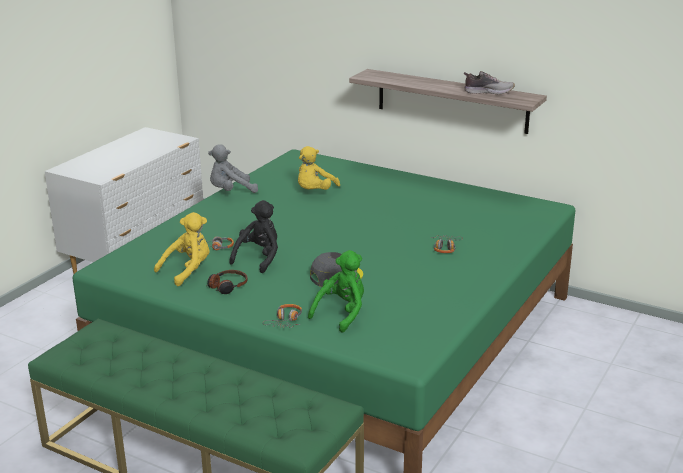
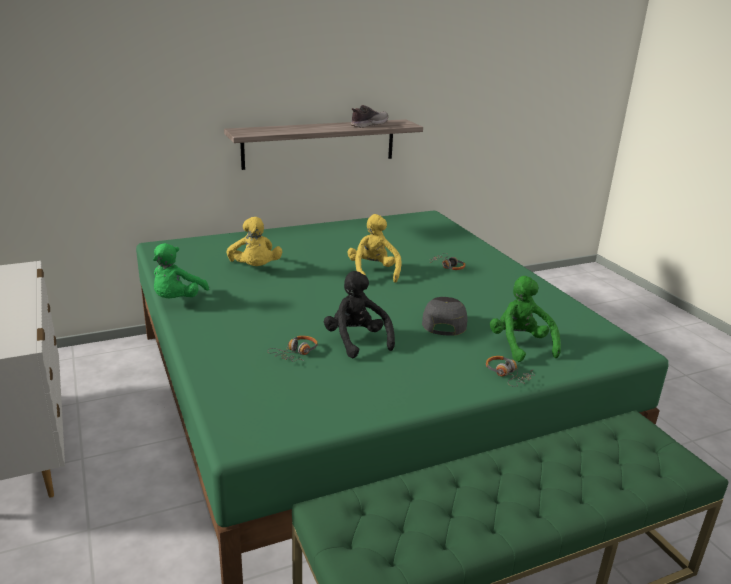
camera: 55 degrees left, 0 degrees up
(188, 270) = (329, 386): yellow plush toy -> yellow plush toy (373, 272)
(227, 286) = (397, 378): headphones -> none
(231, 191) = (177, 300): grey plush toy -> green plush toy

